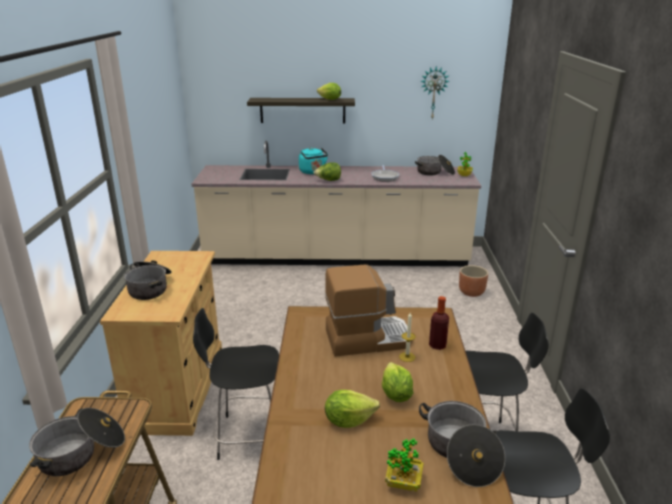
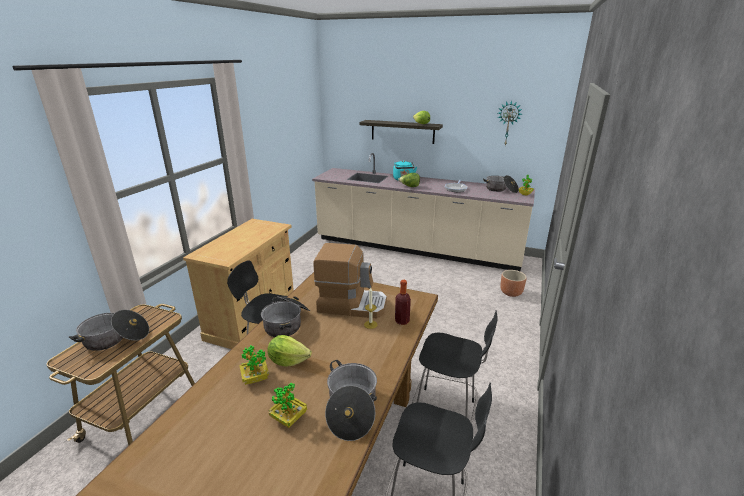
camera: 20 degrees right, 0 degrees up
(150, 287) = (230, 242): cooking pot -> cooking pot (287, 323)
(327, 450) = (255, 378): none -> potted plant
(395, 394) = (338, 350): lettuce -> none

